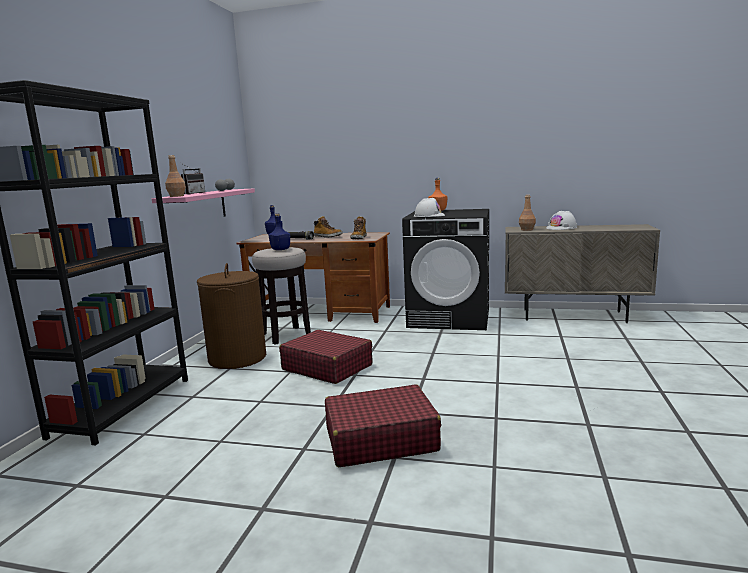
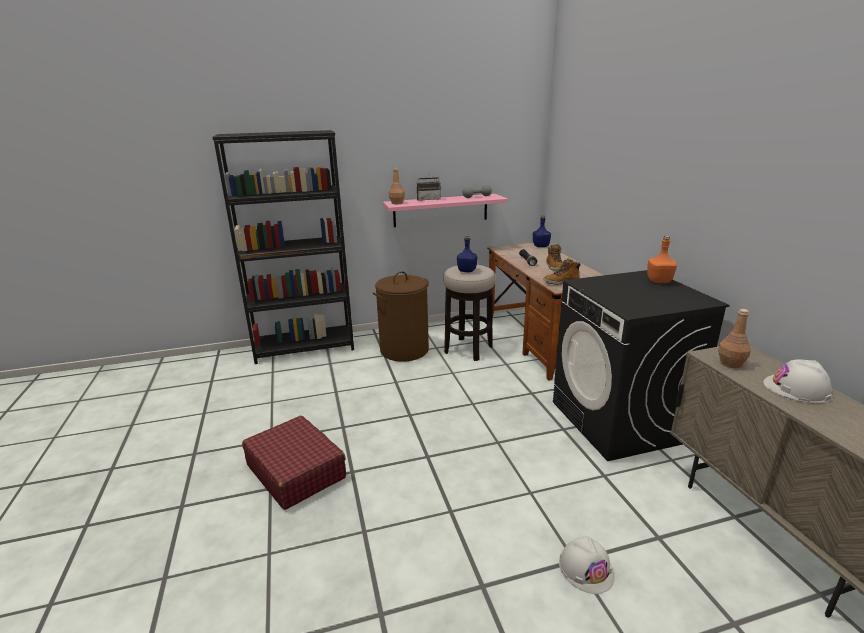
camera: 60 degrees right, 10 degrees up
(327, 367) = (415, 395): red suitcase -> none
(429, 215) = (600, 287): white hard hat -> white hard hat (586, 568)

